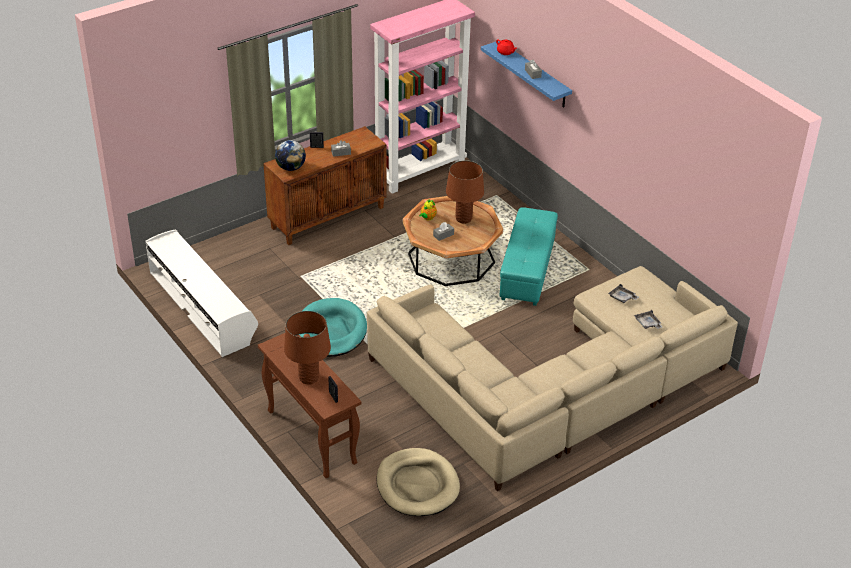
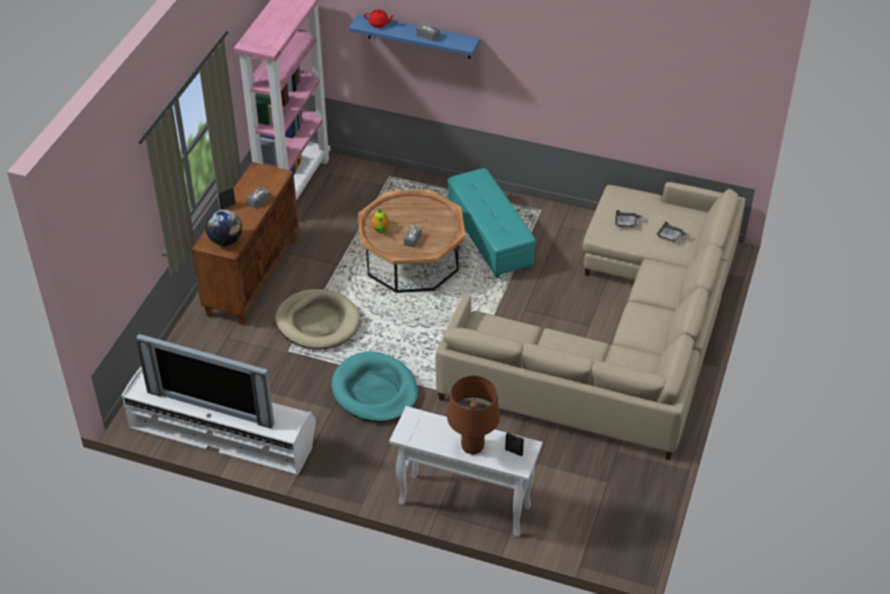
camera: 35 degrees left, 5 degrees up
(194, 274) = (212, 404): none -> television
(310, 436) = (463, 505): brown console table -> white console table
(417, 485) = (601, 495): beige dog bed -> beige dog bed (318, 322)
(463, 219) = (414, 214): brown table lamp -> none

